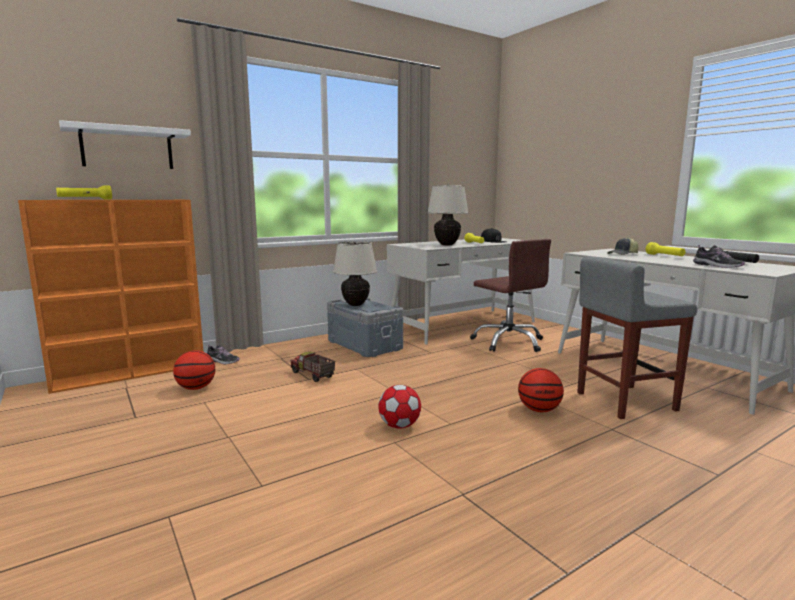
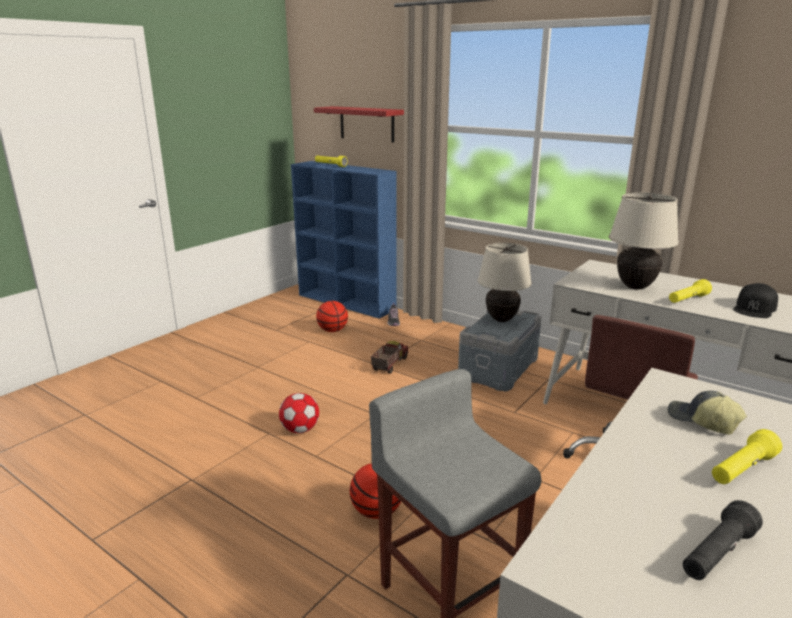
camera: 70 degrees right, 10 degrees up
(127, 148) = (367, 124): white shelf -> red shelf
(132, 373) = (347, 302): orange bookcase -> blue bookcase
(717, 266) = (616, 518): shoe -> none

